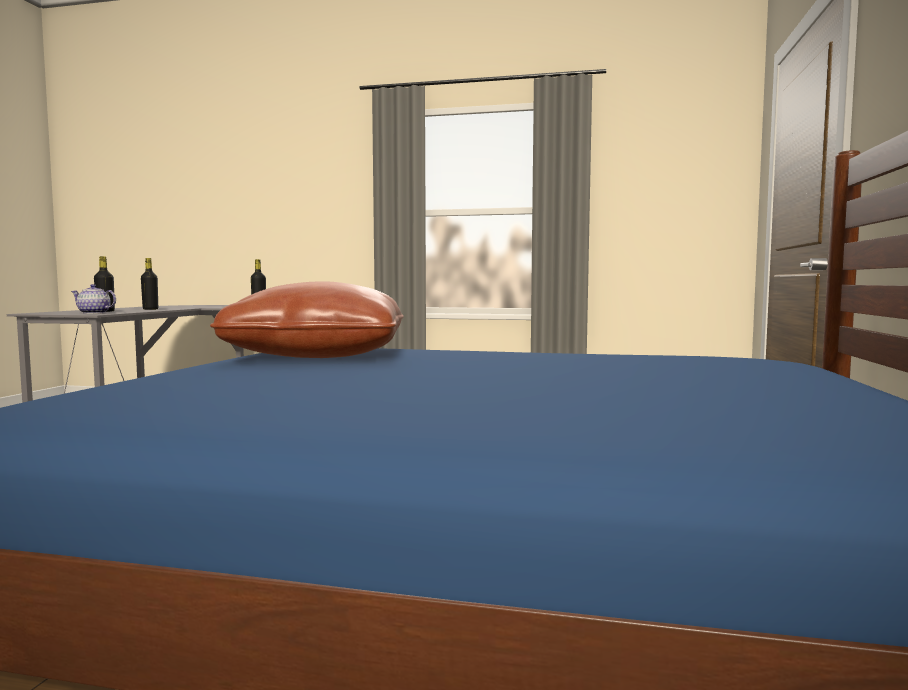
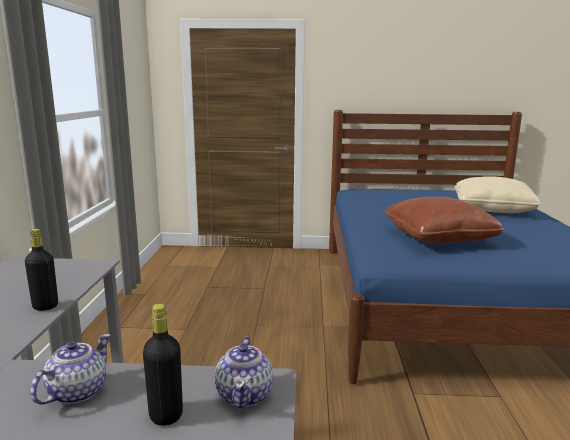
camera: 100 degrees left, 10 degrees up
(150, 309) = (76, 392): black bottle -> teapot
(530, 395) = (492, 209): none -> beige pillow

